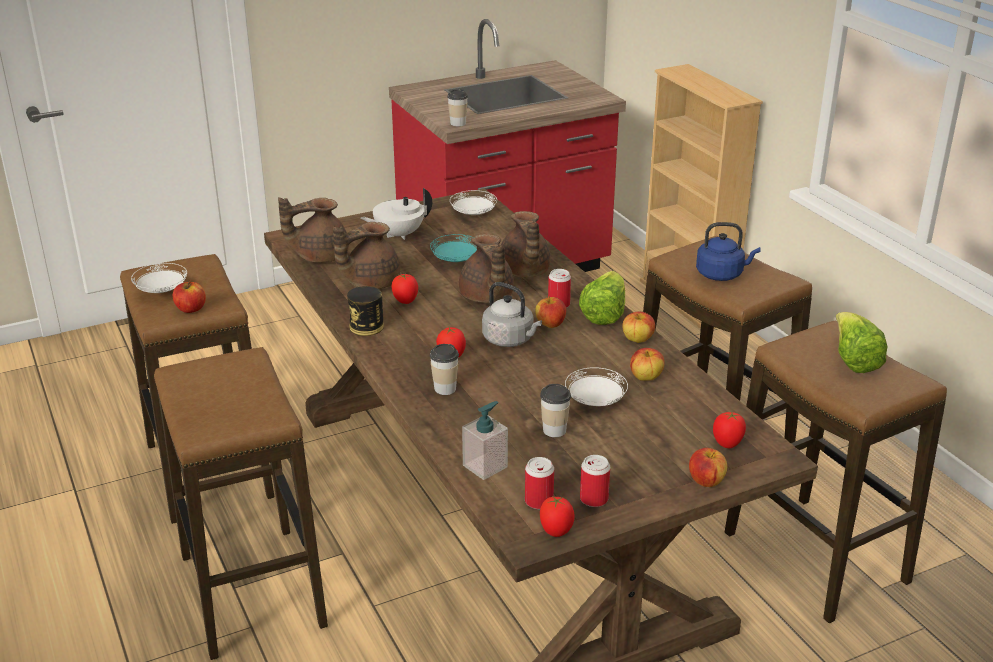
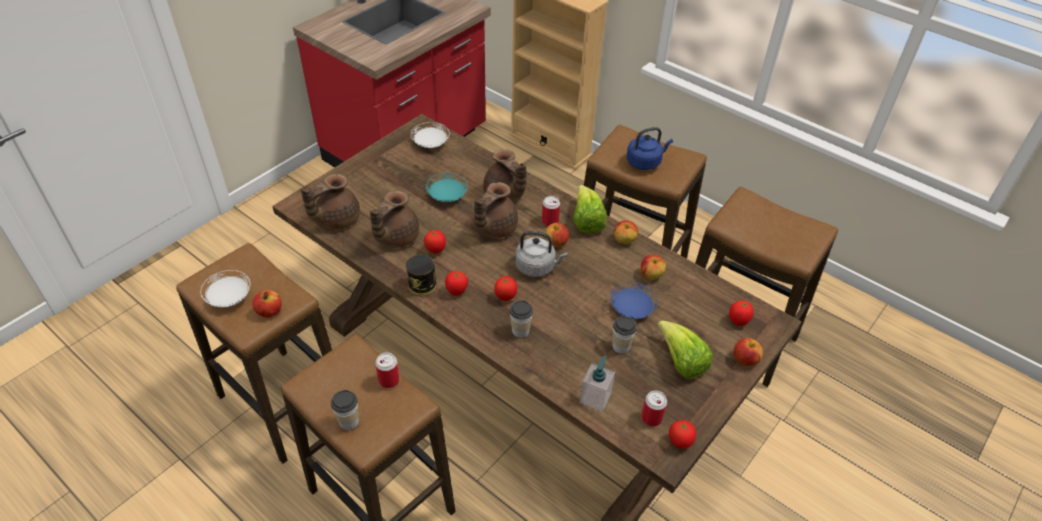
camera: 25 degrees left, 15 degrees up
(398, 234) = (385, 180): white teapot -> none
(400, 340) = (456, 292): none -> tomato
(458, 123) = (377, 58): cup -> cup (348, 421)
(486, 297) = (493, 228): brown teapot -> brown teapot turned 75 degrees clockwise
(594, 499) = (685, 402): can -> can (389, 380)
(595, 401) = (631, 309): white plate -> blue plate
(853, 360) = (772, 220): lettuce -> lettuce (681, 362)

